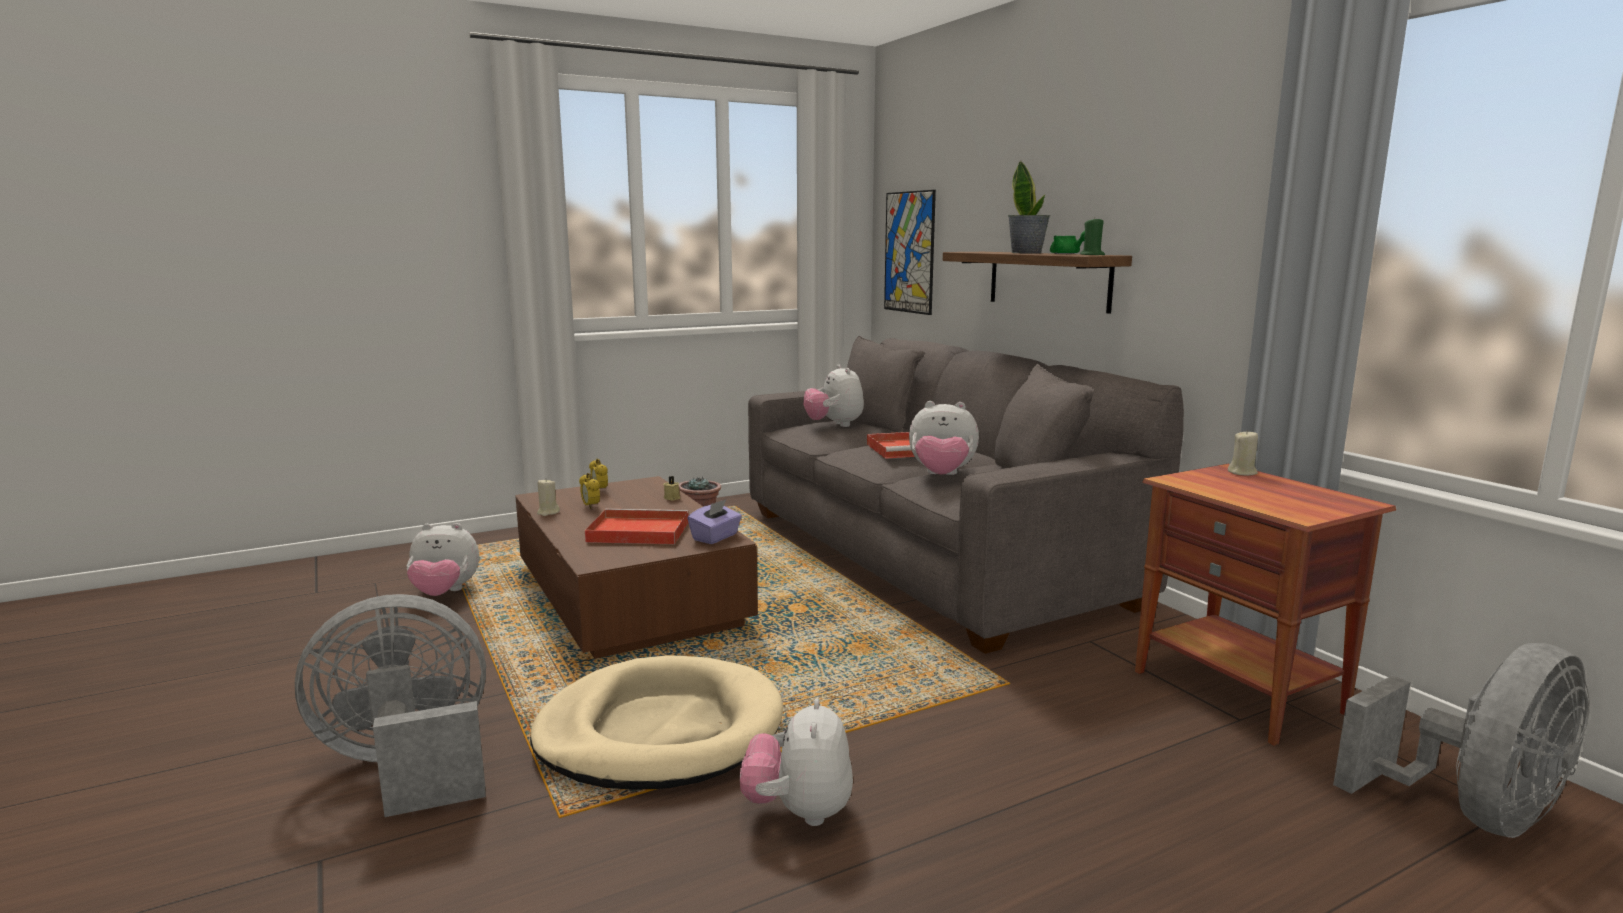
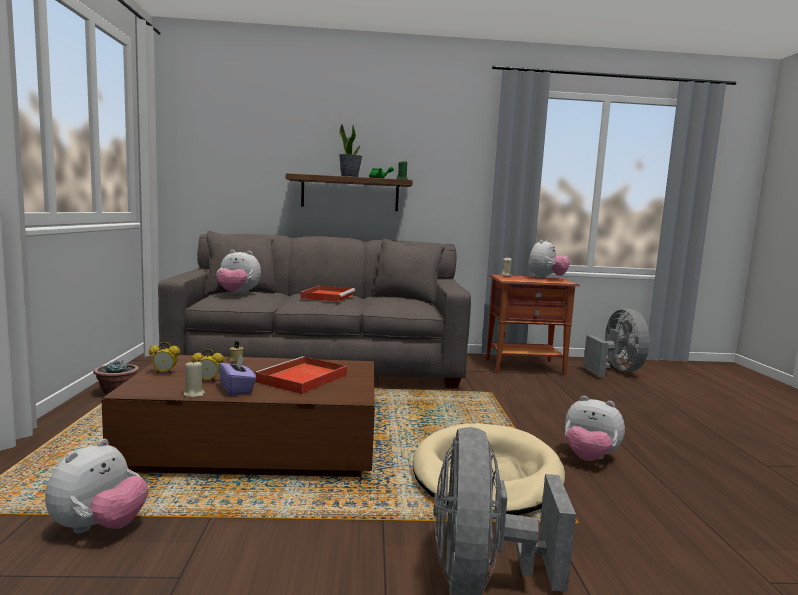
camera: 65 degrees left, 5 degrees down
(715, 537) = (348, 365): purple tissue box -> purple tissue box (237, 389)
(909, 252) = (208, 173): picture -> none
(941, 476) = (386, 303): plush toy -> plush toy (546, 278)

